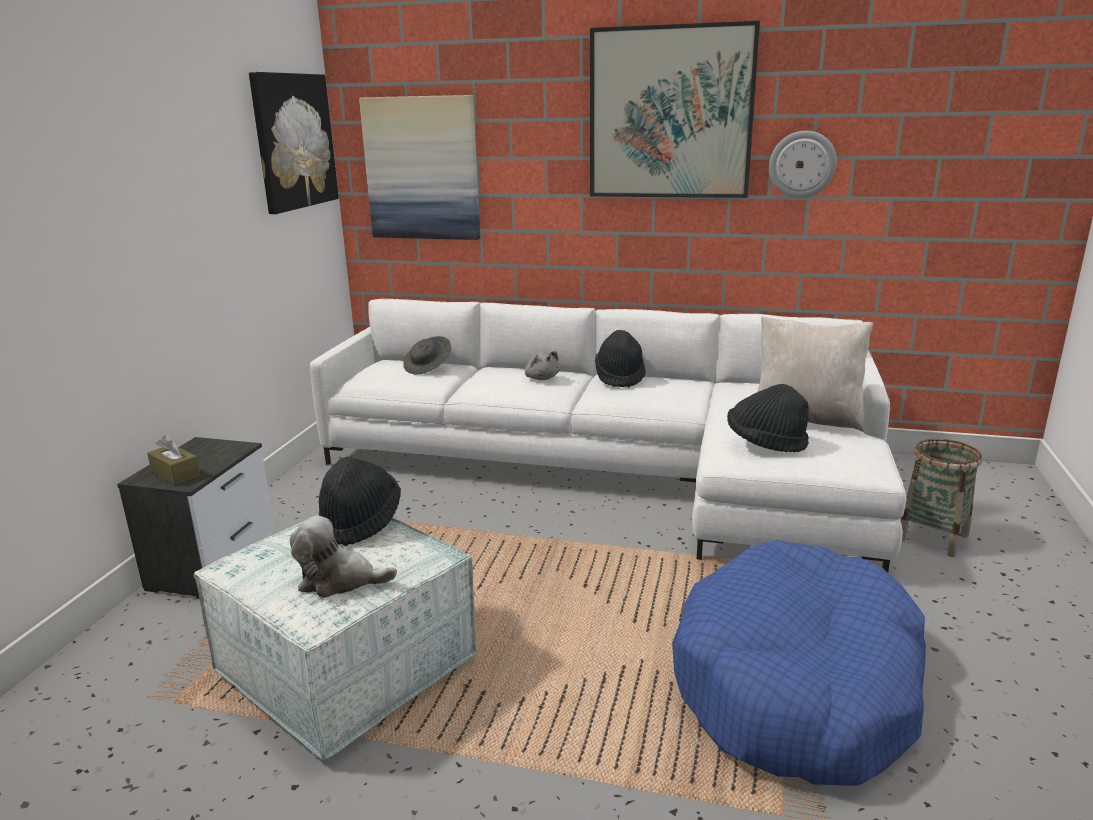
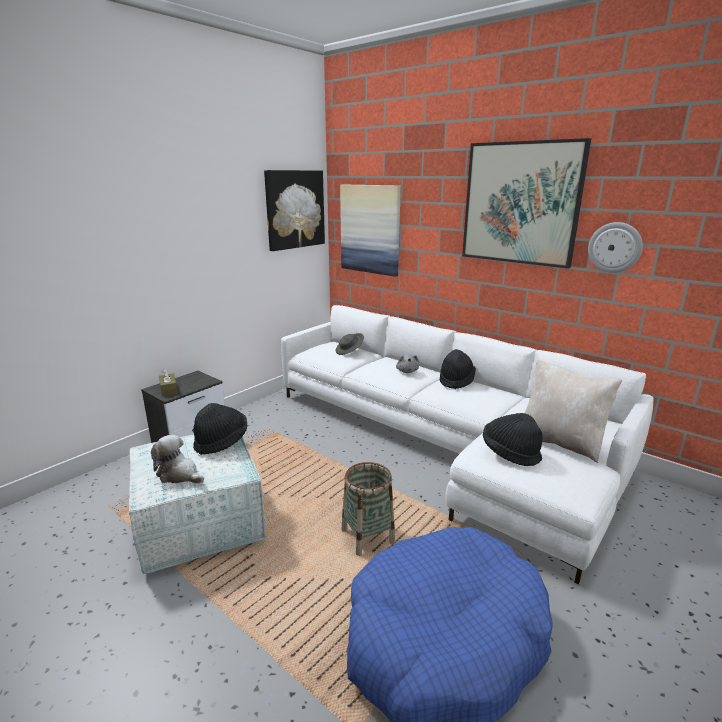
camera: 25 degrees right, 0 degrees up
(932, 537) = (649, 561): basket -> basket (368, 536)

